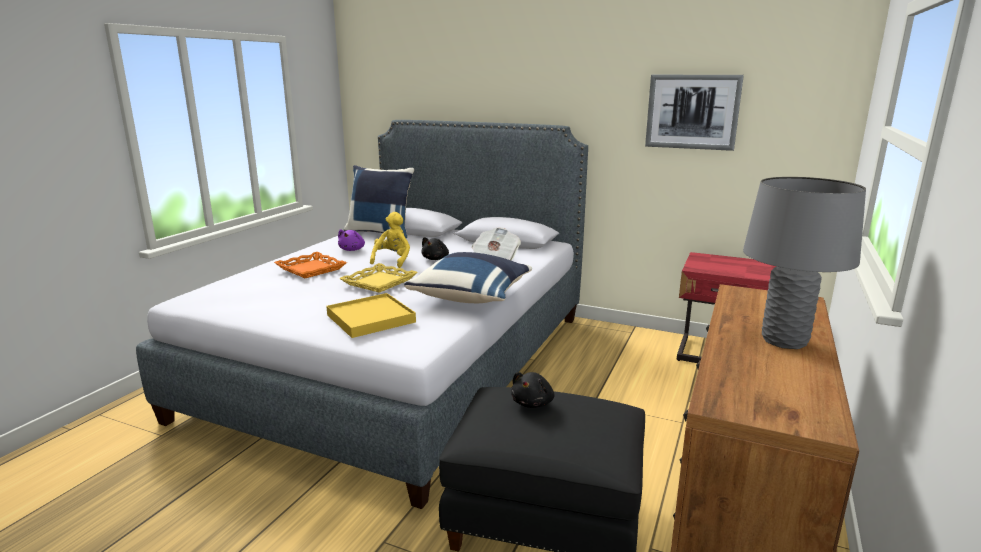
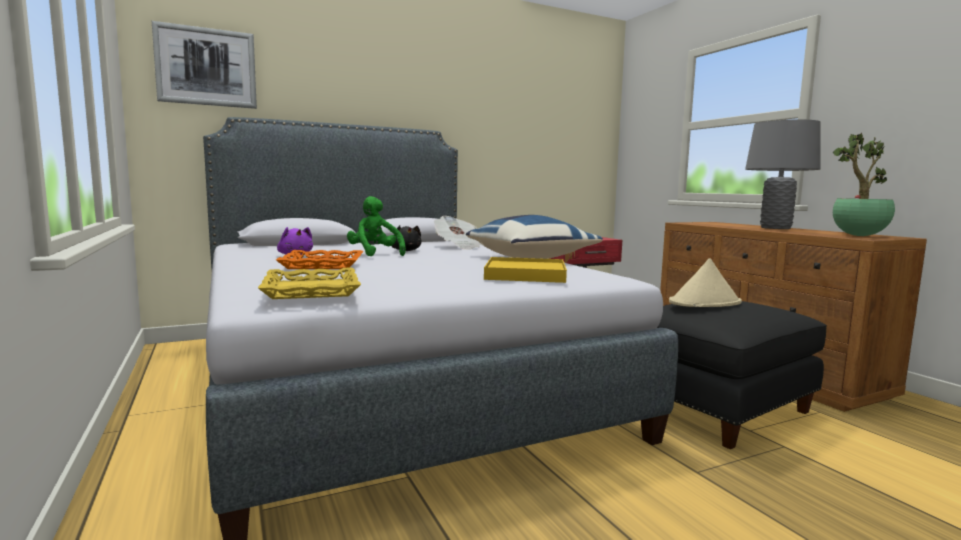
camera: 50 degrees left, 10 degrees down
(379, 282) = (428, 262): yellow tray -> yellow tray (310, 290)
(381, 232) = (269, 246): blue pillow -> none
(392, 260) = (375, 254): yellow plush toy -> green plush toy
(533, 403) = (705, 303): black plush toy -> beige hat
(692, 112) = (526, 124): picture -> picture (206, 67)
(762, 398) = (858, 236): none -> potted plant

